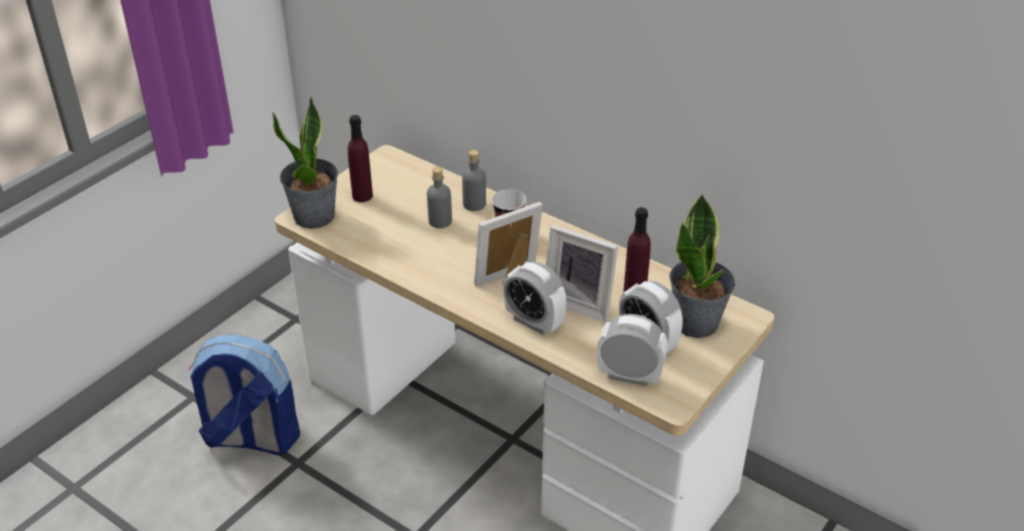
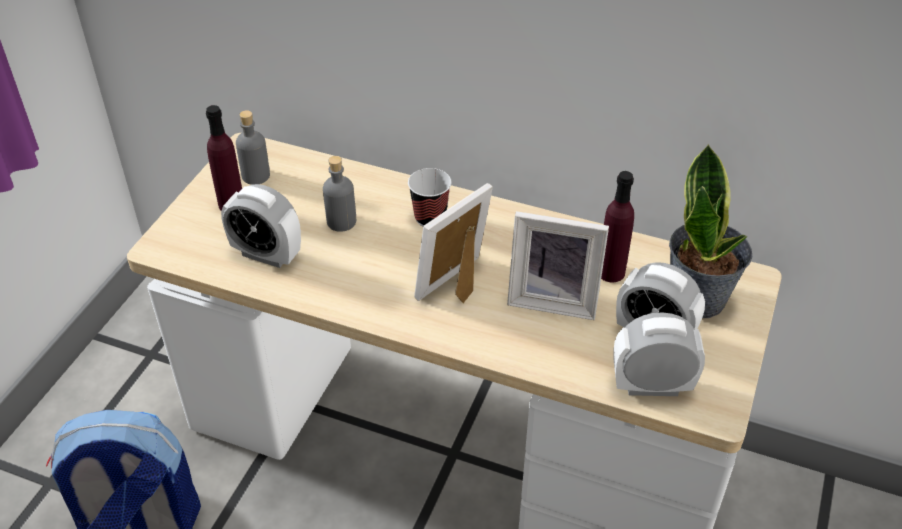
camera: 15 degrees left, 5 degrees up
(315, 216) = (179, 243): potted plant -> none
(474, 204) = (375, 192): grey bottle -> grey bottle (256, 176)
(534, 322) = (508, 336): alarm clock -> alarm clock (266, 254)

